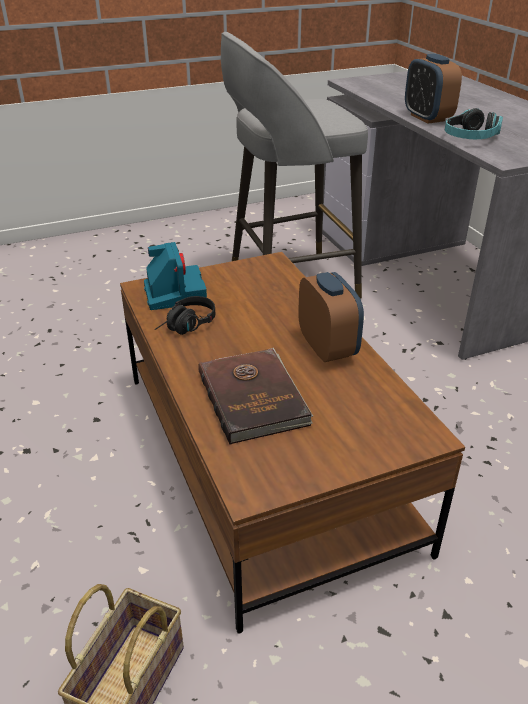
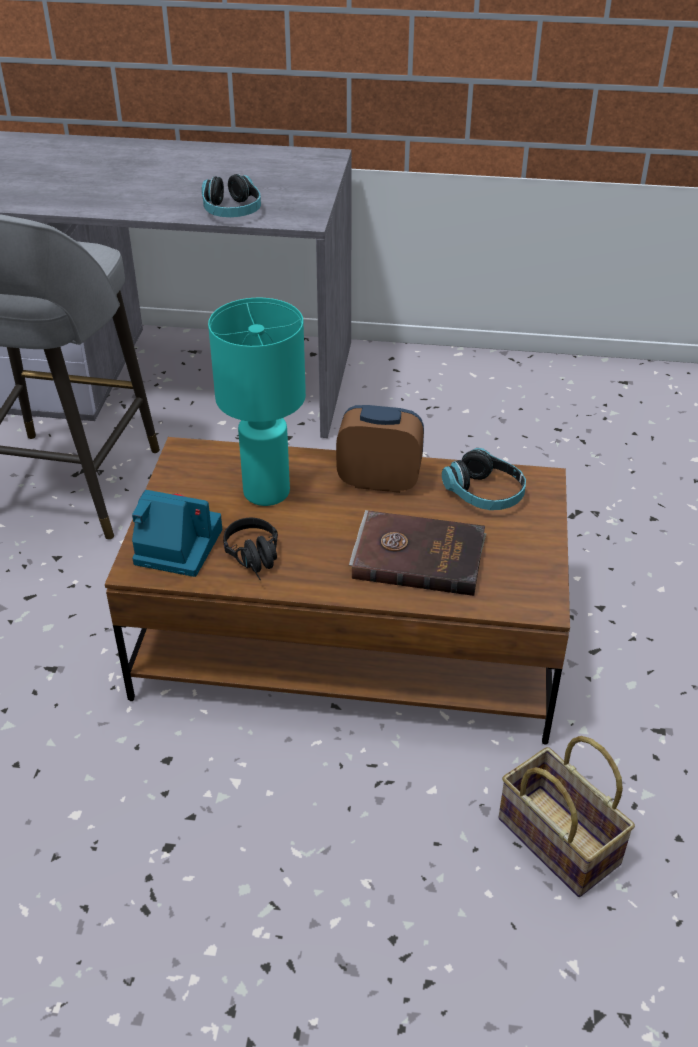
camera: 60 degrees left, 5 degrees up
(263, 305) = (267, 491): none -> turquoise table lamp
(370, 407) = (484, 493): none -> headphones
(427, 118) = (148, 207): alarm clock -> none

